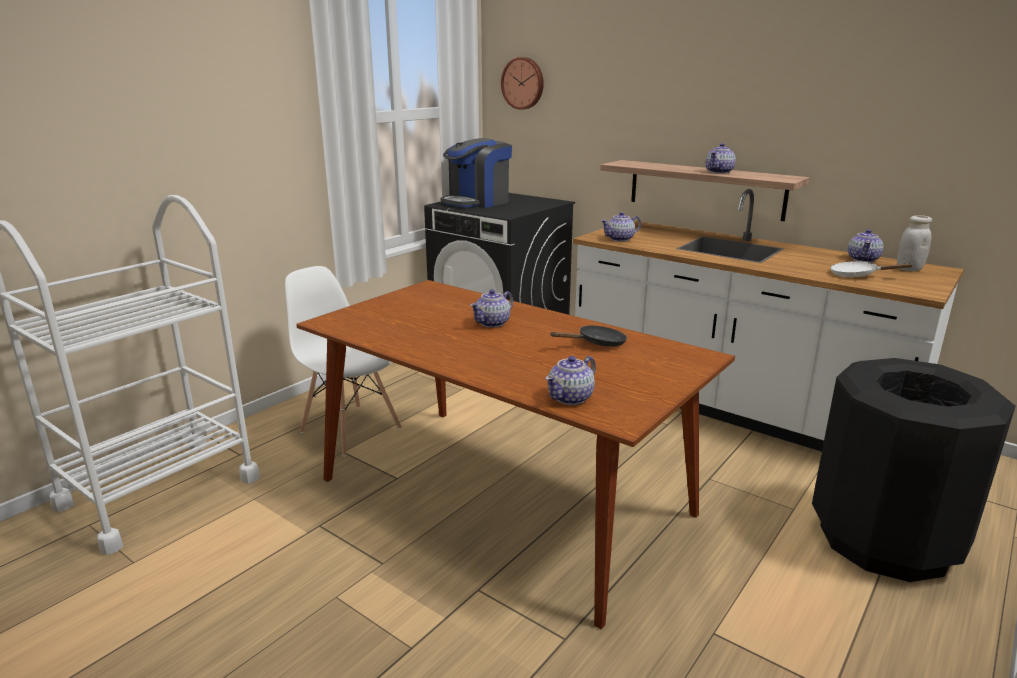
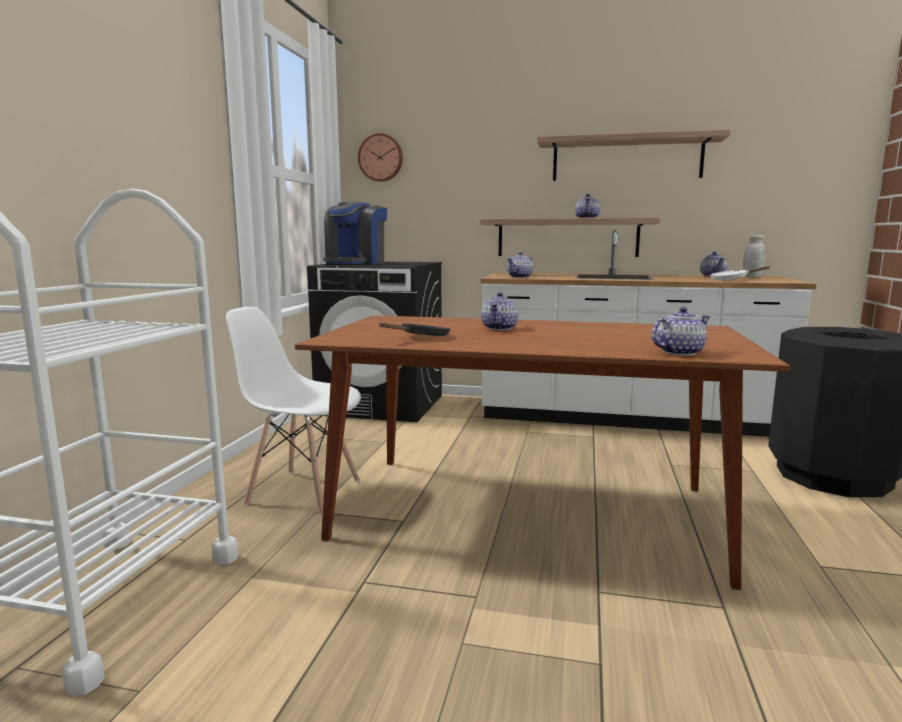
camera: 25 degrees left, 10 degrees down
(571, 398) = (678, 352): teapot -> teapot turned 135 degrees counterclockwise
(597, 343) = (616, 329): black frying pan -> black frying pan (421, 337)
(780, 100) = (626, 159): none -> shelf

